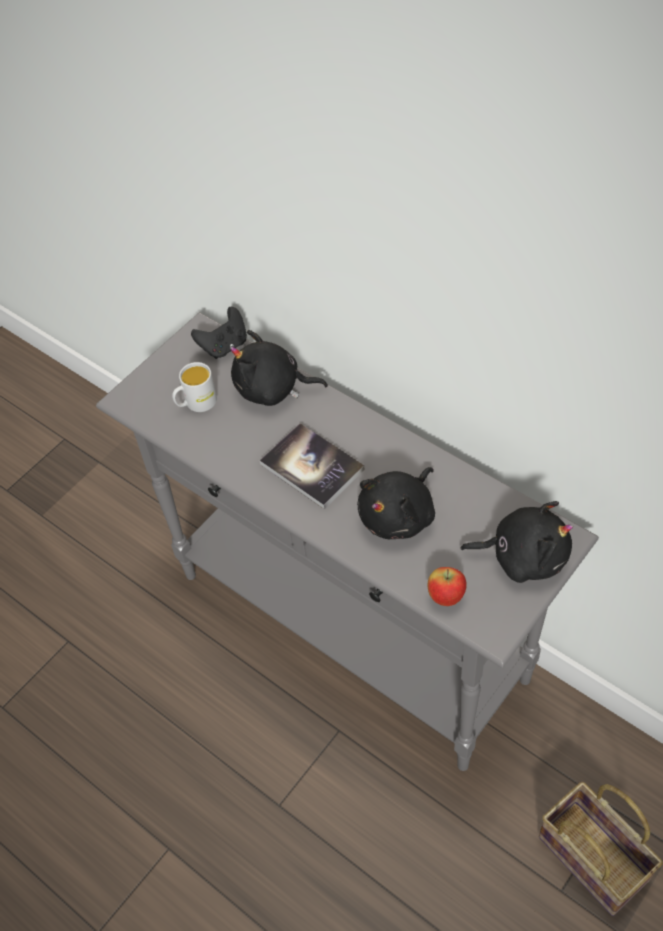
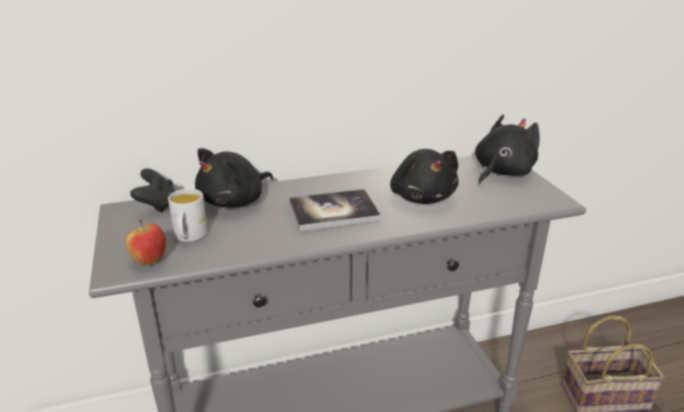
camera: 60 degrees left, 25 degrees down
(446, 597) = (512, 205): apple -> apple (149, 261)

